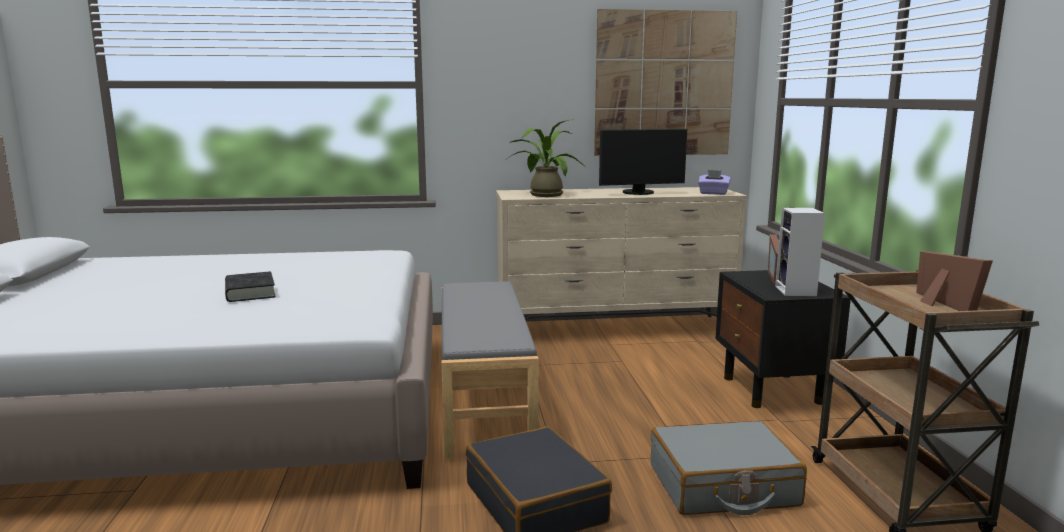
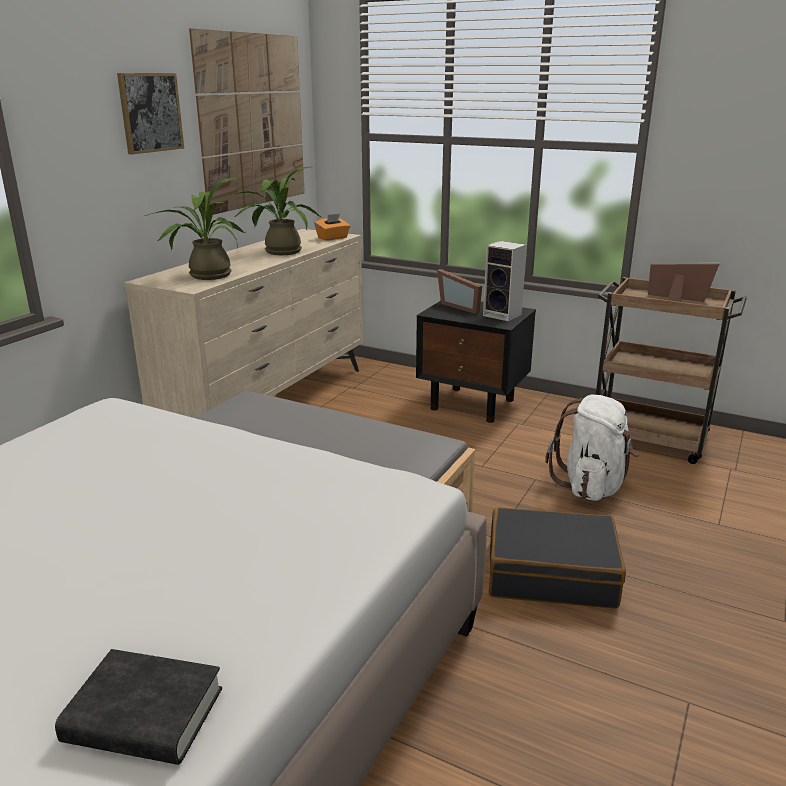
camera: 55 degrees left, 10 degrees up
(250, 292) = (174, 534): black book -> black book (144, 716)
(546, 71) = (150, 112): none -> picture
(639, 193) = (278, 251): monitor -> potted plant
(713, 193) = (333, 238): purple tissue box -> orange tissue box
(722, 486) = (591, 486): grey suitcase -> white backpack

